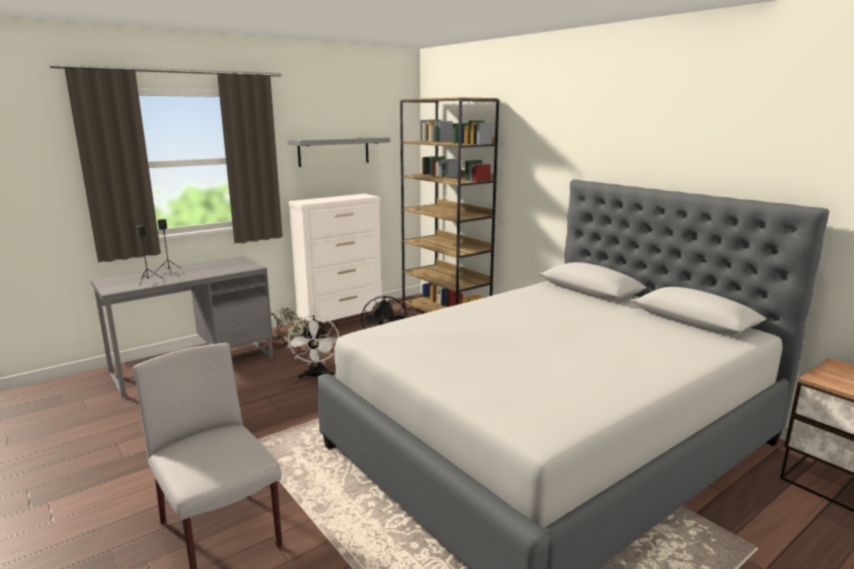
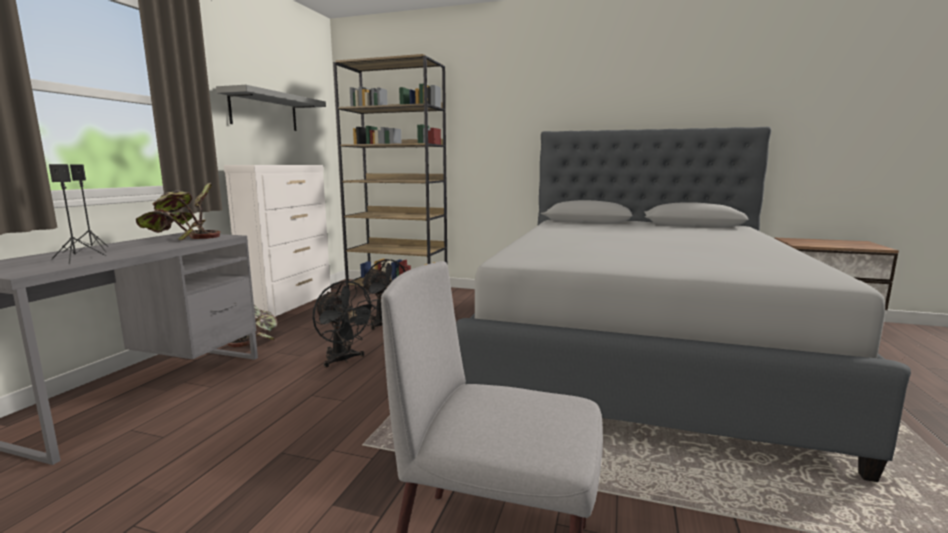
camera: 35 degrees left, 5 degrees down
(230, 264) = (184, 237): none -> potted plant
(316, 375) = (343, 360): white fan -> black fan

